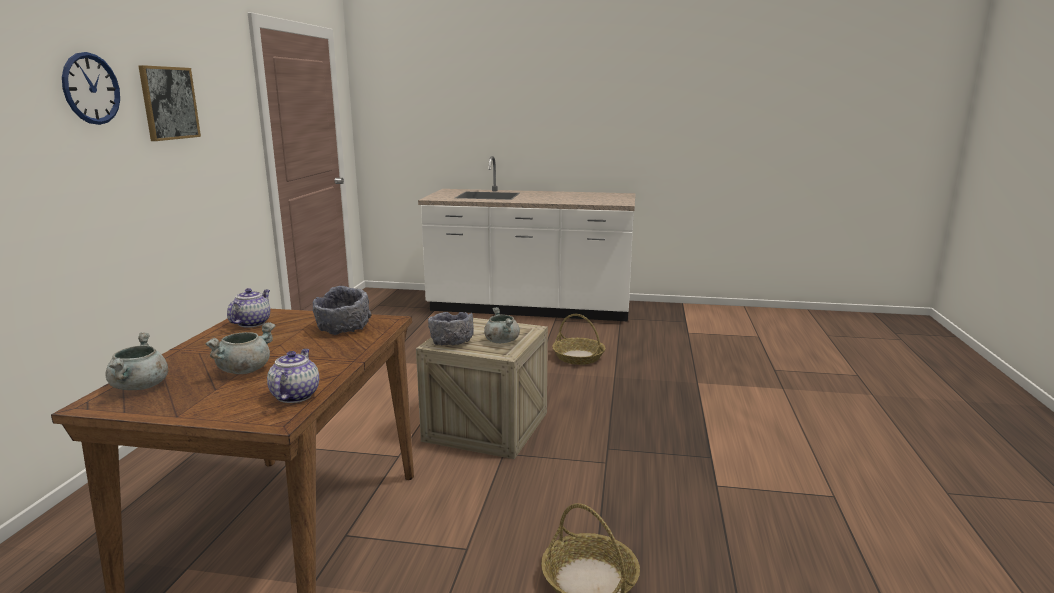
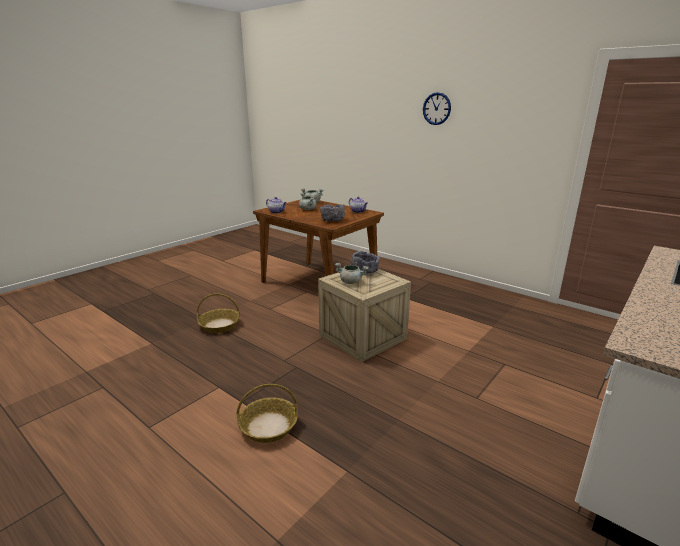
camera: 120 degrees right, 5 degrees up
(169, 103) = (483, 117): picture -> none
(578, 357) = (460, 418): basket -> basket (269, 426)

